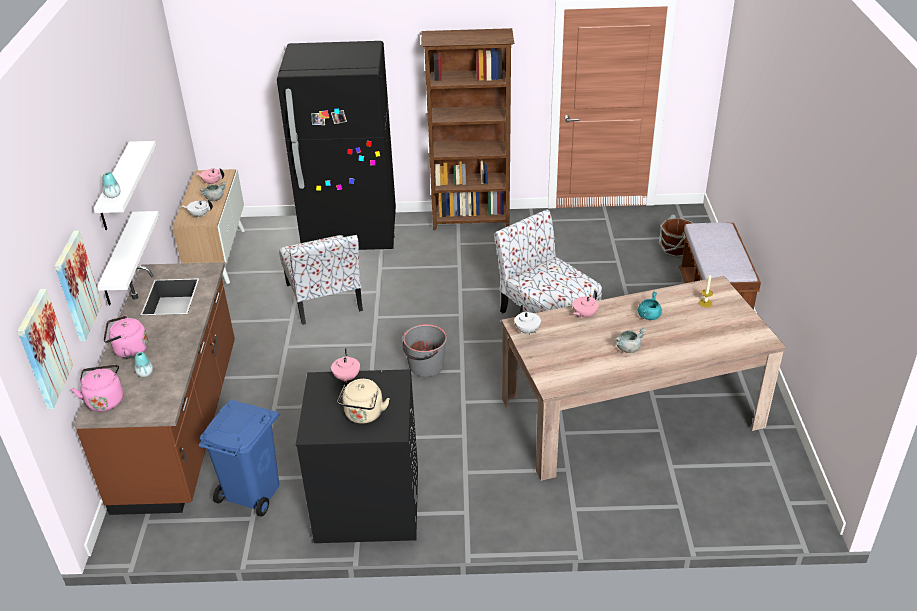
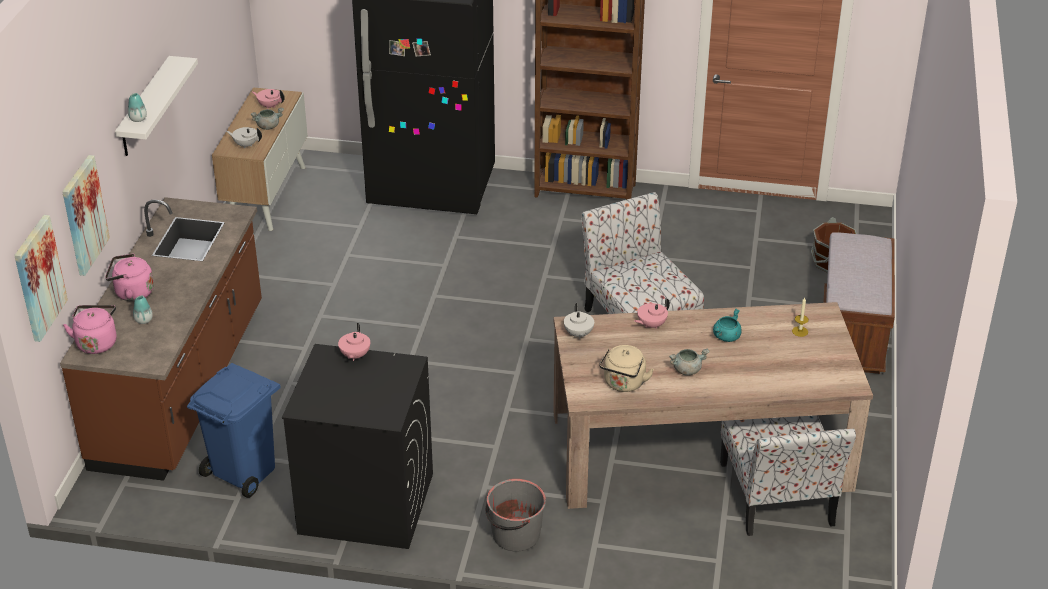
camera: 10 degrees right, 0 degrees up
(119, 260) = (138, 190): white shelf -> none
(324, 298) = (379, 264): chair -> chair (777, 496)
(363, 415) = (361, 398): beige kettle -> beige kettle (623, 384)
(425, 366) = (475, 361): grey bucket -> grey bucket (515, 535)

